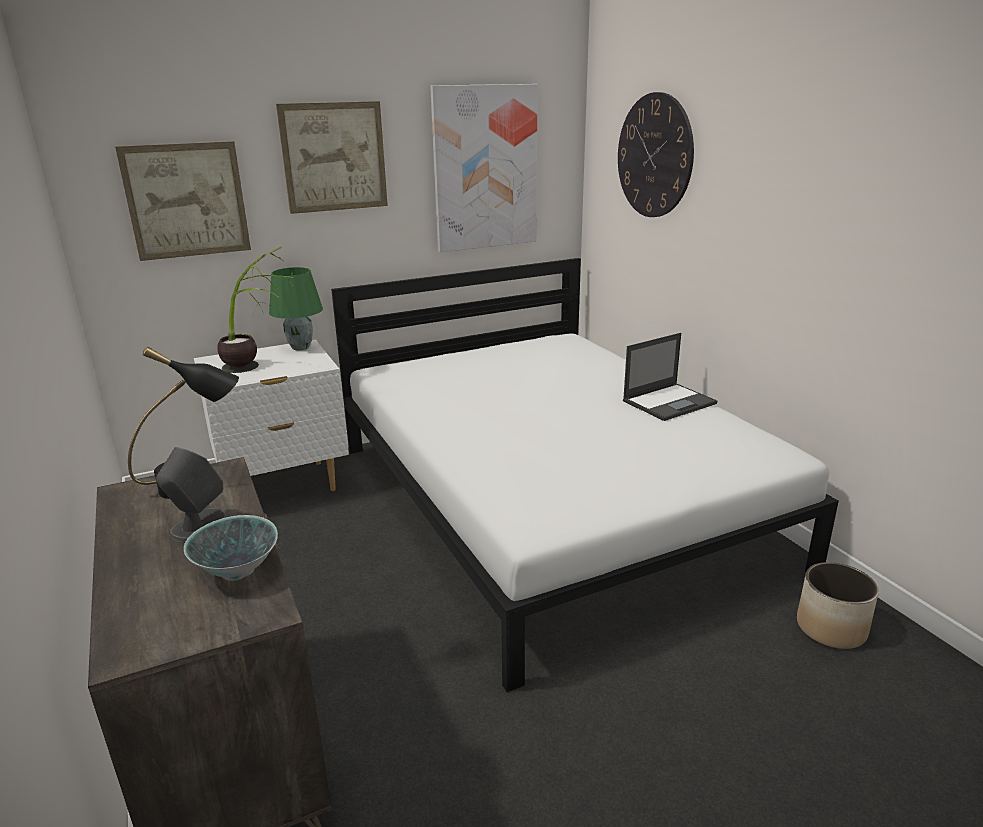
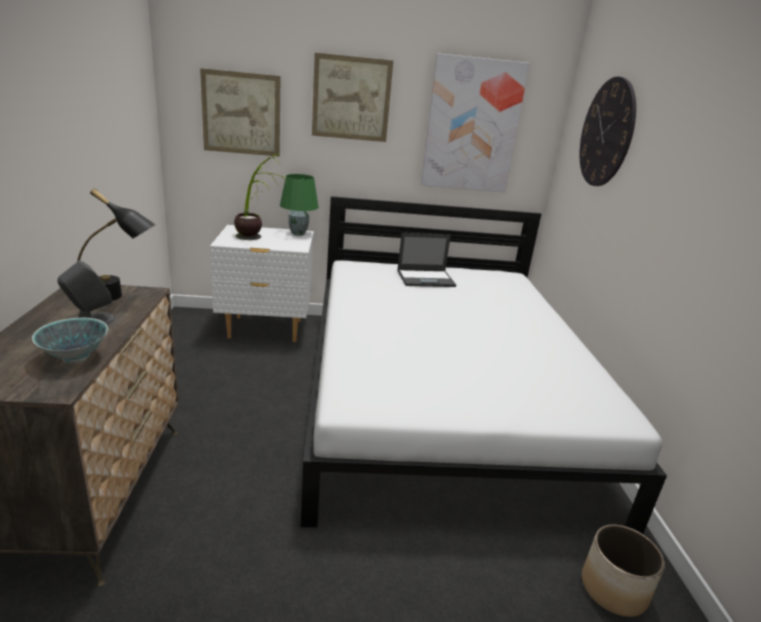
camera: 20 degrees right, 0 degrees up
(669, 402) = (554, 344): laptop -> laptop (426, 278)

